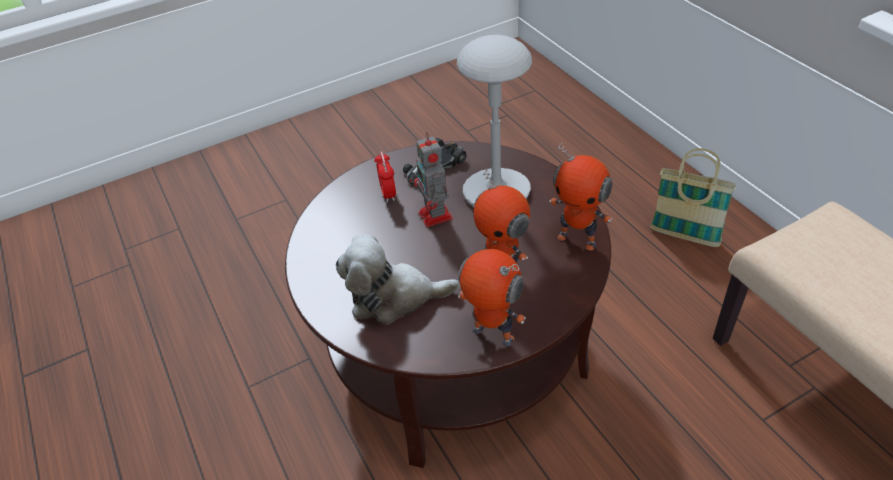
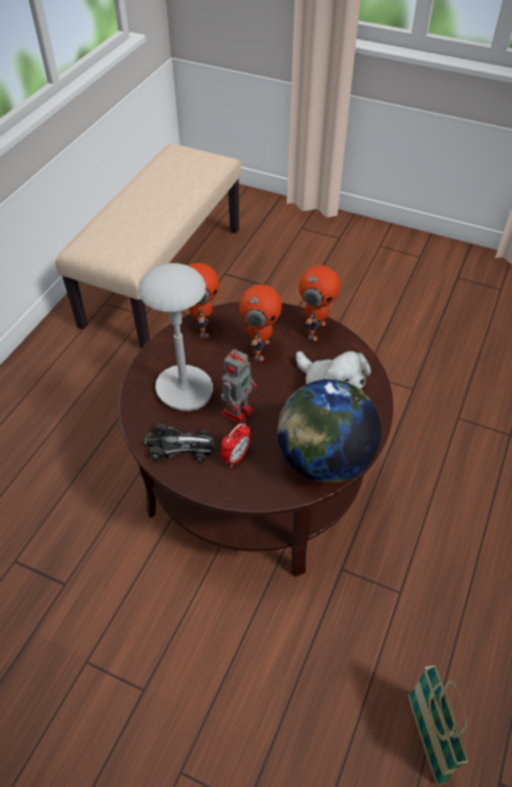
camera: 130 degrees left, 5 degrees up
(324, 246) = (324, 460): none -> globe
(491, 336) = (315, 329): toy robot -> toy robot turned 150 degrees counterclockwise
(684, 236) = (48, 397): basket -> basket (426, 738)

